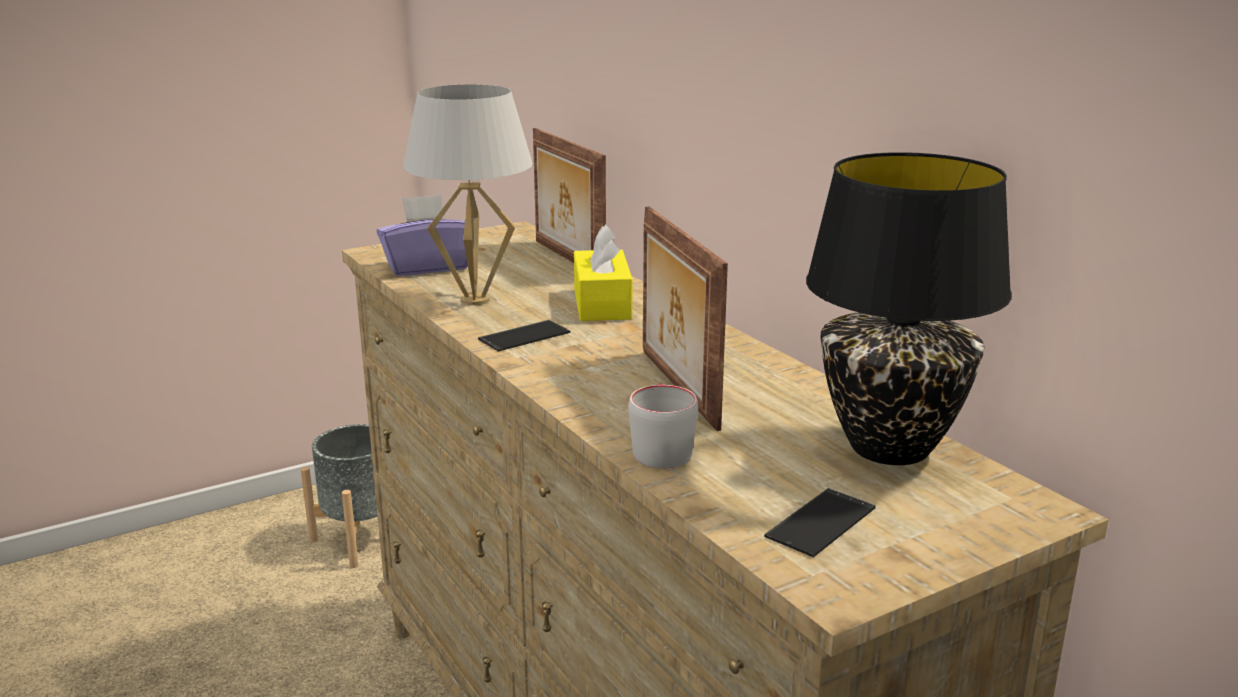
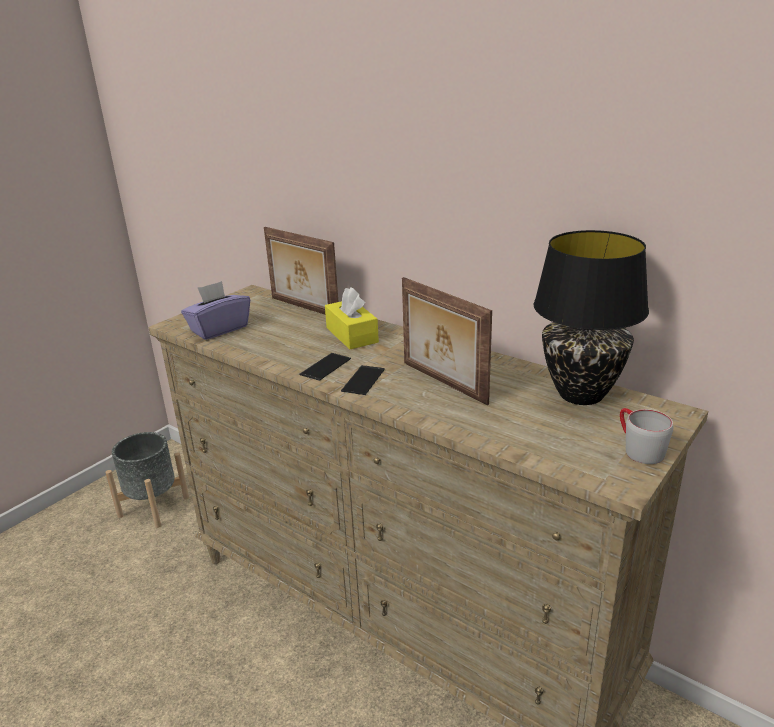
camera: 20 degrees left, 5 degrees up
(475, 300) = (272, 348): white table lamp -> none
(660, 448) = (466, 423): grey mug -> grey mug (637, 448)
(821, 523) = (584, 447): phone -> phone (363, 380)

